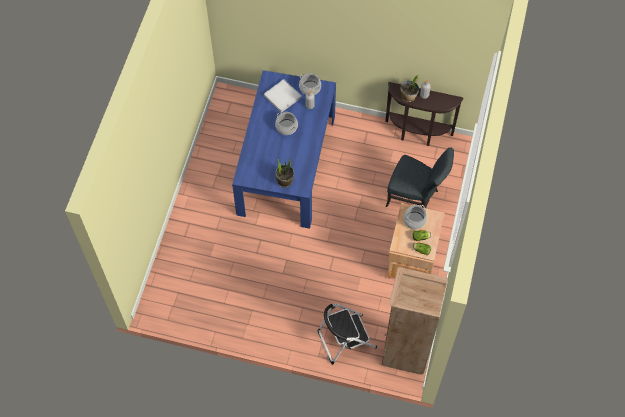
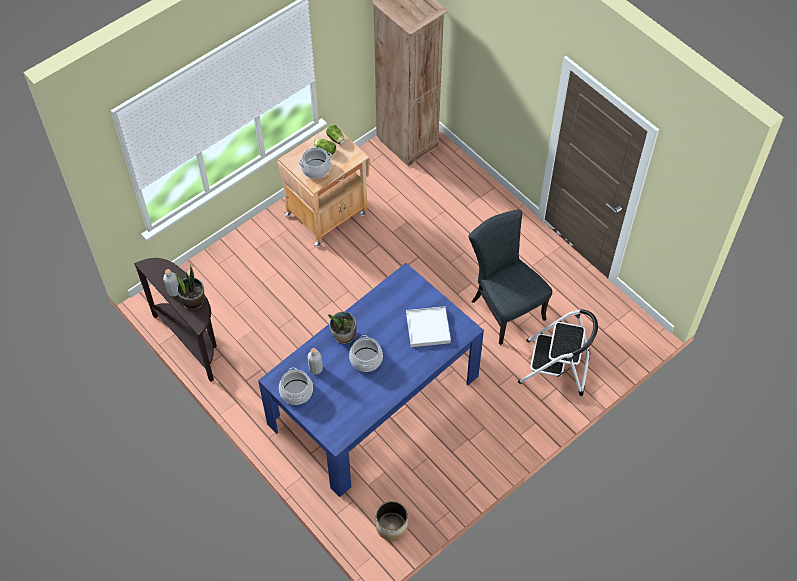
camera: 145 degrees left, 5 degrees down
(227, 107) = (391, 526): none -> planter
(282, 96) = (339, 402): white tray -> white tray (428, 328)
(284, 181) = (419, 297): potted plant -> potted plant (344, 335)
(345, 339) = (455, 186): step ladder -> step ladder (557, 368)
(415, 198) = (262, 273): grey chair -> grey chair (504, 307)

